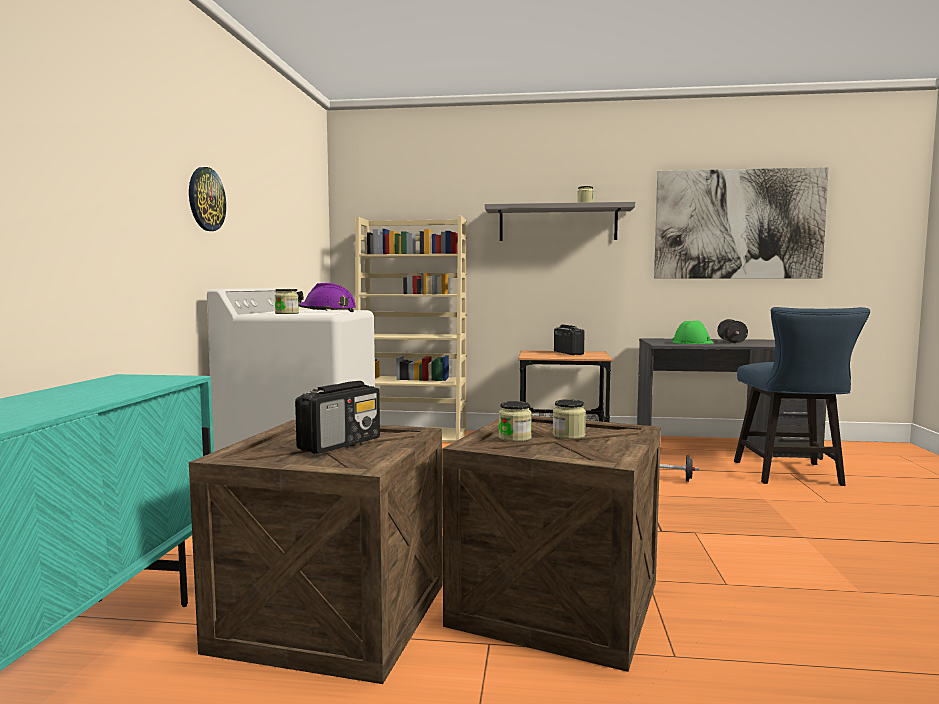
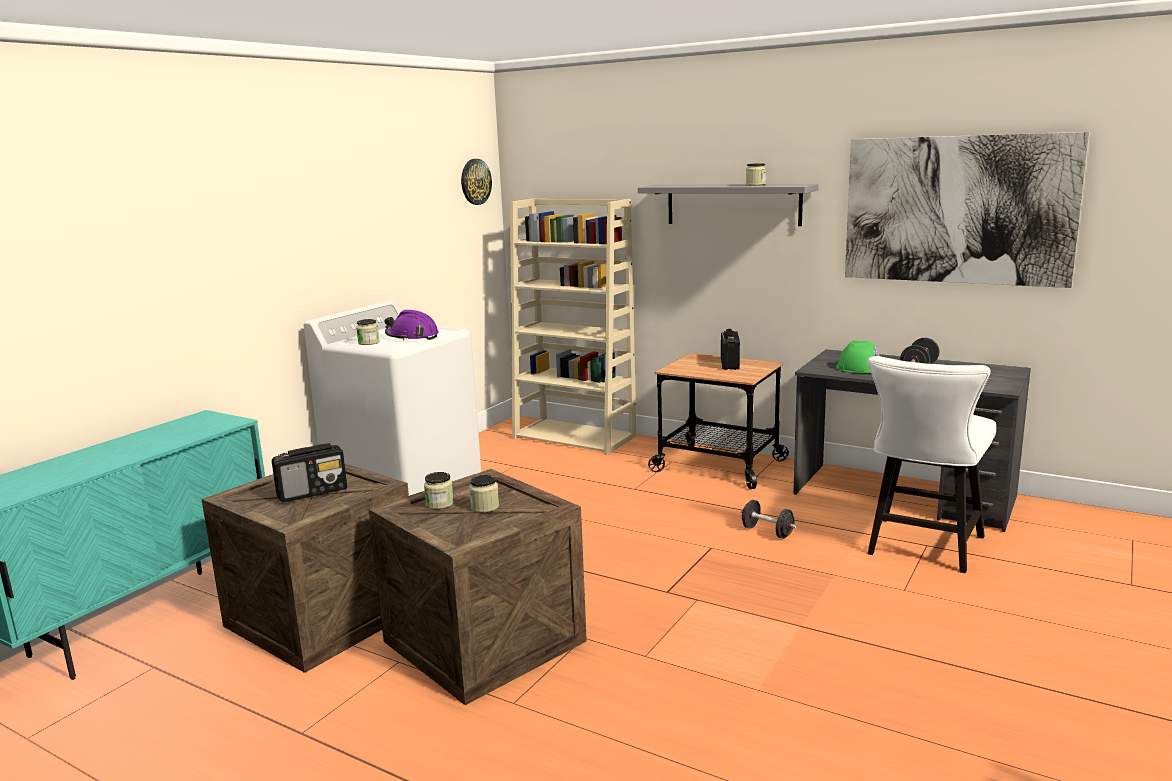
camera: 25 degrees right, 10 degrees up
(206, 199) = (304, 237): wall clock -> wall clock (475, 181)
(791, 475) = (922, 548): blue chair -> white chair

